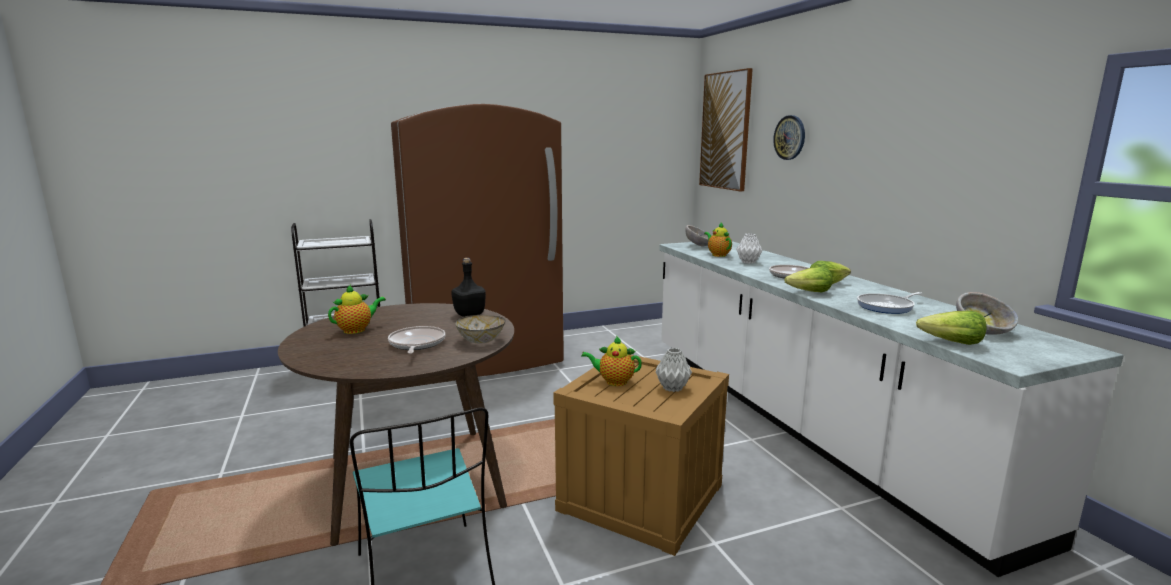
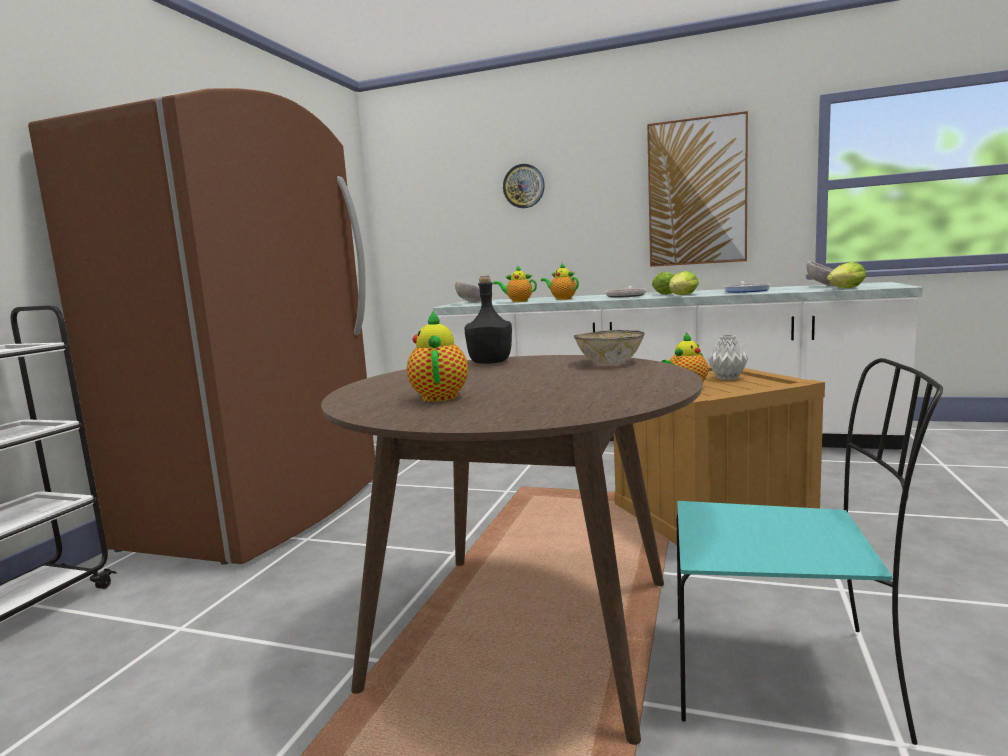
camera: 50 degrees left, 5 degrees down
(416, 344) = (573, 379): frying pan -> none
(725, 131) = (422, 191): picture -> picture (697, 192)
(748, 262) = (562, 299): white vase -> teapot

